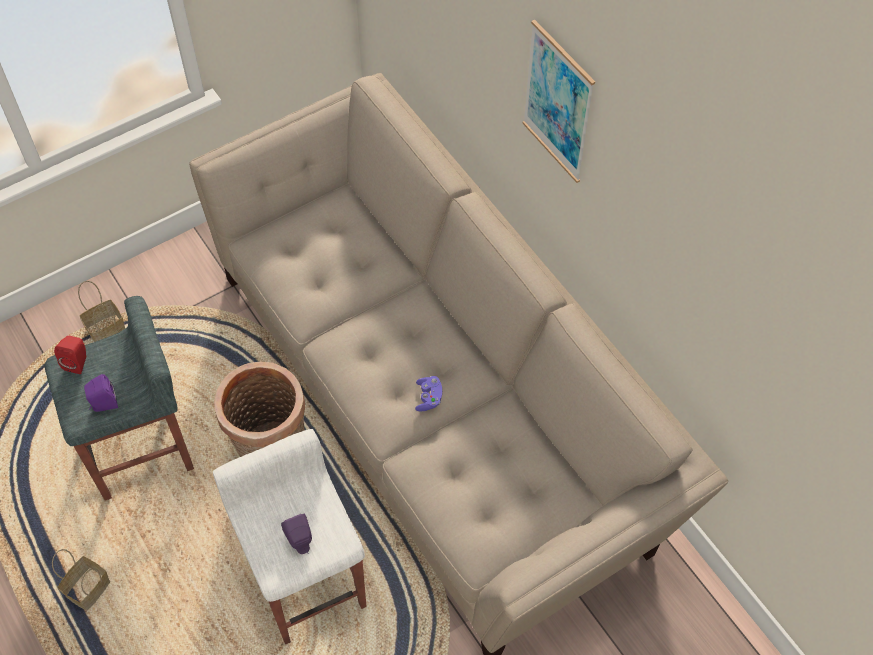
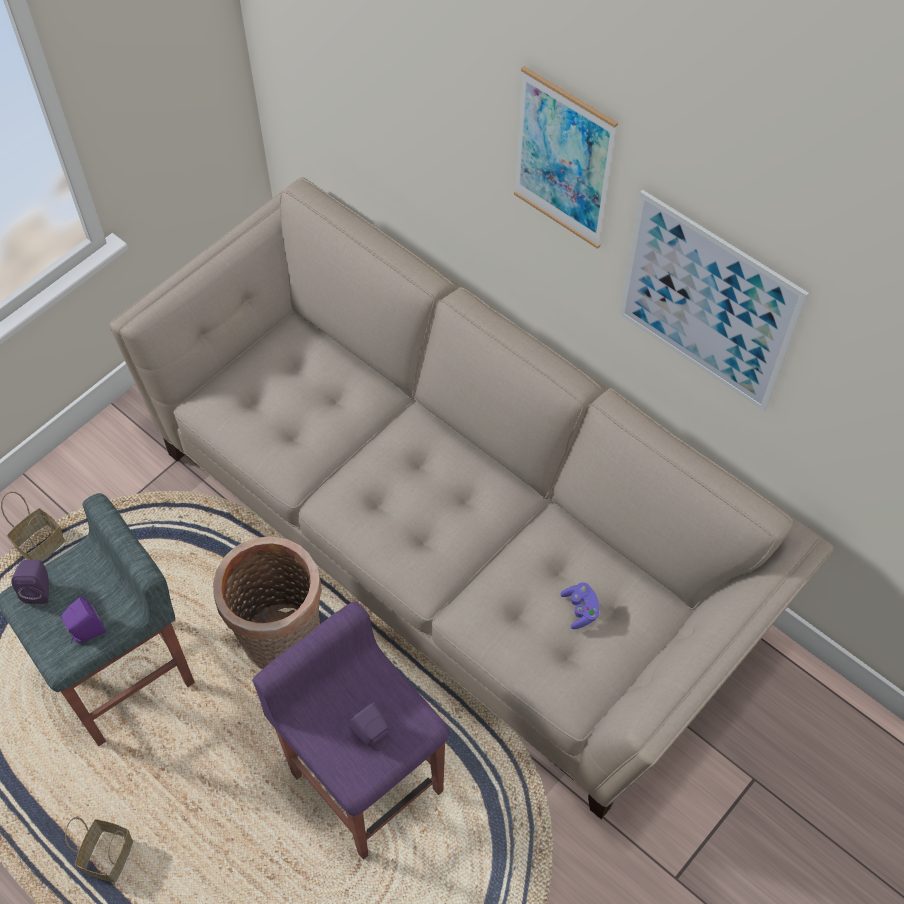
camera: 15 degrees left, 0 degrees up
(78, 362) = (39, 589): red speaker -> purple speaker
(307, 581) = (366, 780): white stool -> purple stool
(428, 398) = (463, 534): purple game controller -> purple game controller (580, 610)
(650, 247) = (706, 303): none -> picture

